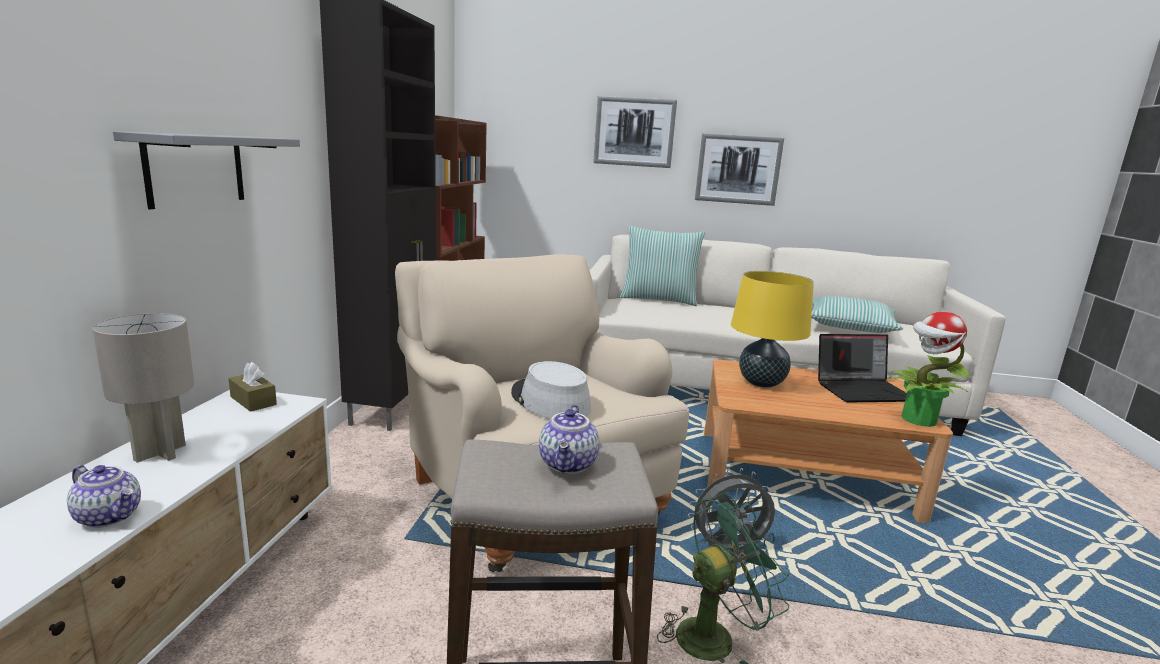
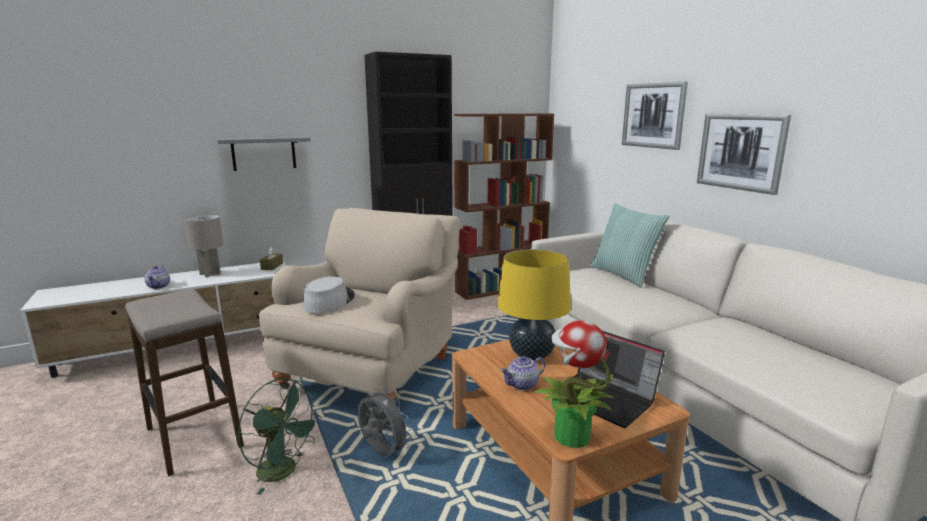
camera: 55 degrees right, 0 degrees up
(569, 464) = (177, 308): teapot -> teapot (522, 385)
(850, 326) = (758, 349): pillow -> none

